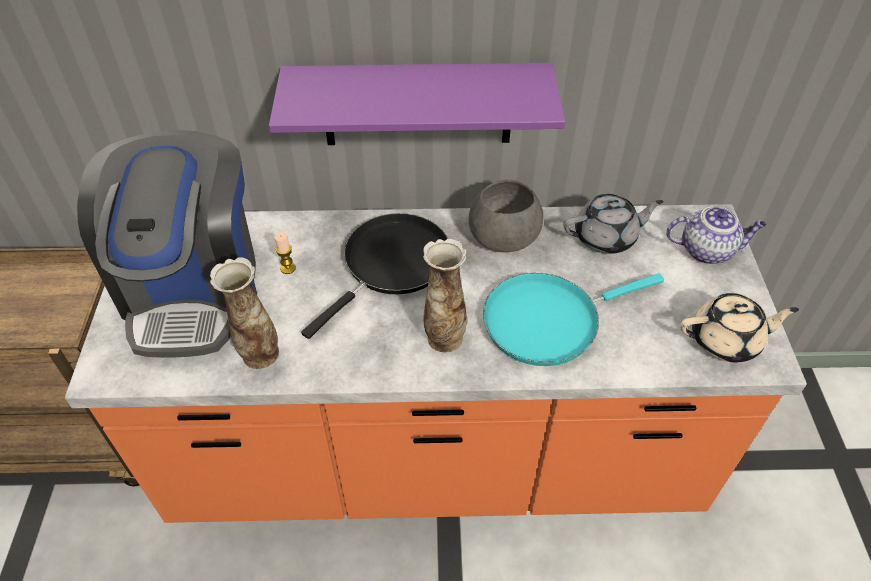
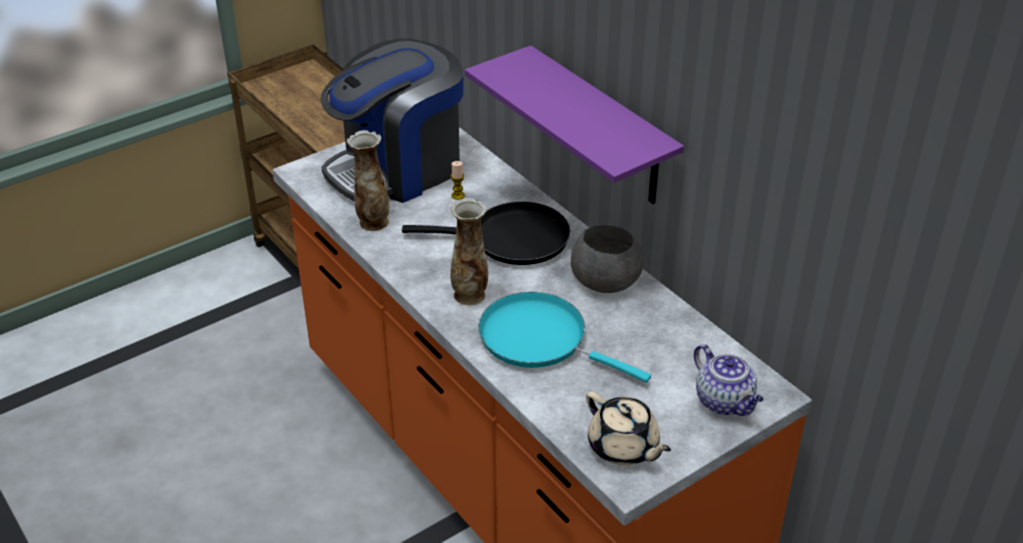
camera: 55 degrees right, 10 degrees down
(606, 237) = (670, 336): grey teapot -> none

